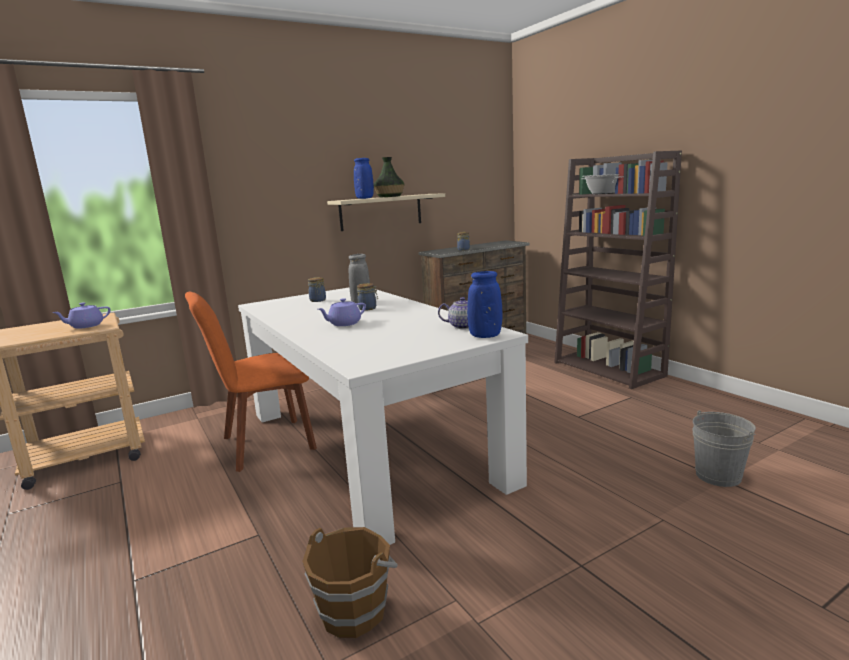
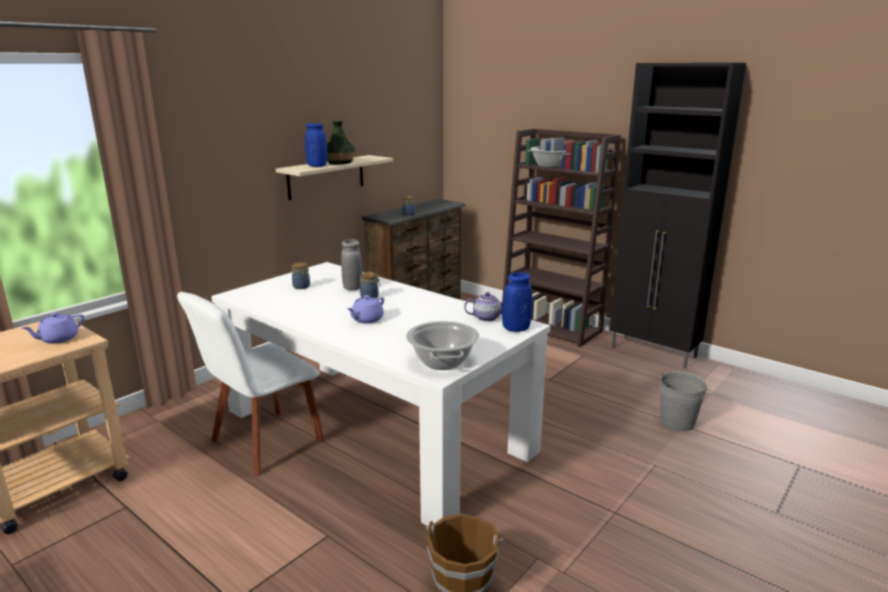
camera: 20 degrees left, 5 degrees up
(263, 445) = (262, 444): orange chair -> white chair
(375, 357) = (442, 361): none -> cooking pot
(722, 400) = (654, 352): none -> black cabinet

